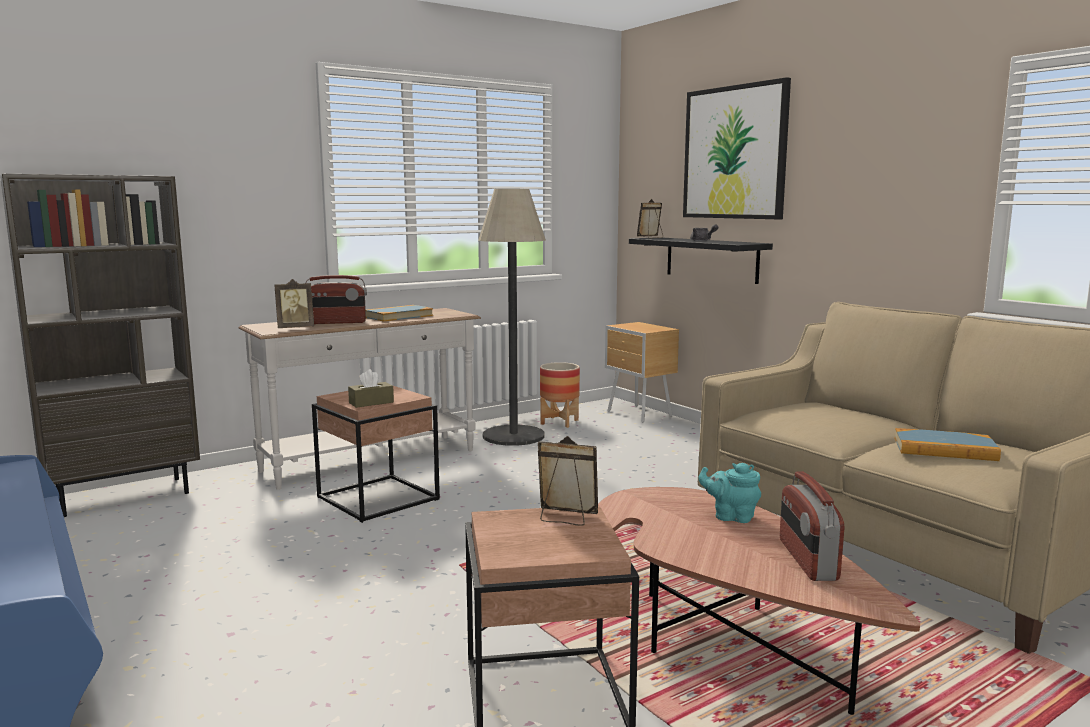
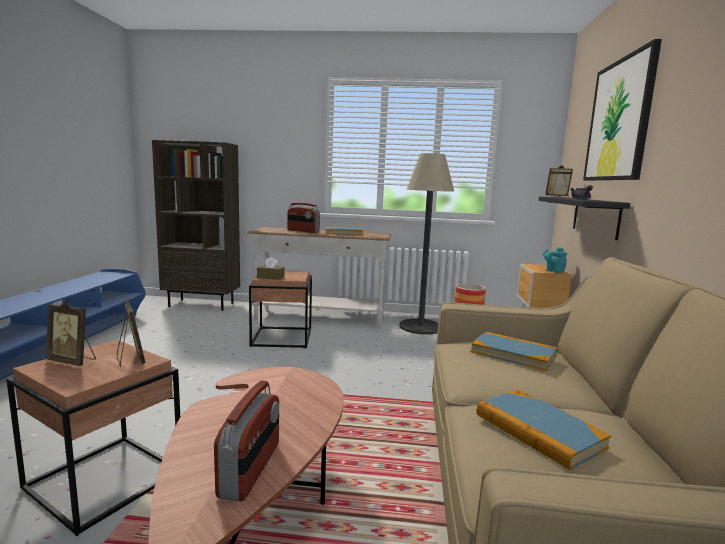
camera: 40 degrees right, 0 degrees up
(295, 328) = (274, 230): picture frame -> picture frame (73, 361)
(731, 516) = (301, 412): turquoise teapot -> turquoise teapot (553, 271)
(806, 560) = (251, 469): radio -> radio turned 150 degrees clockwise
(810, 410) = (513, 354): none -> book

